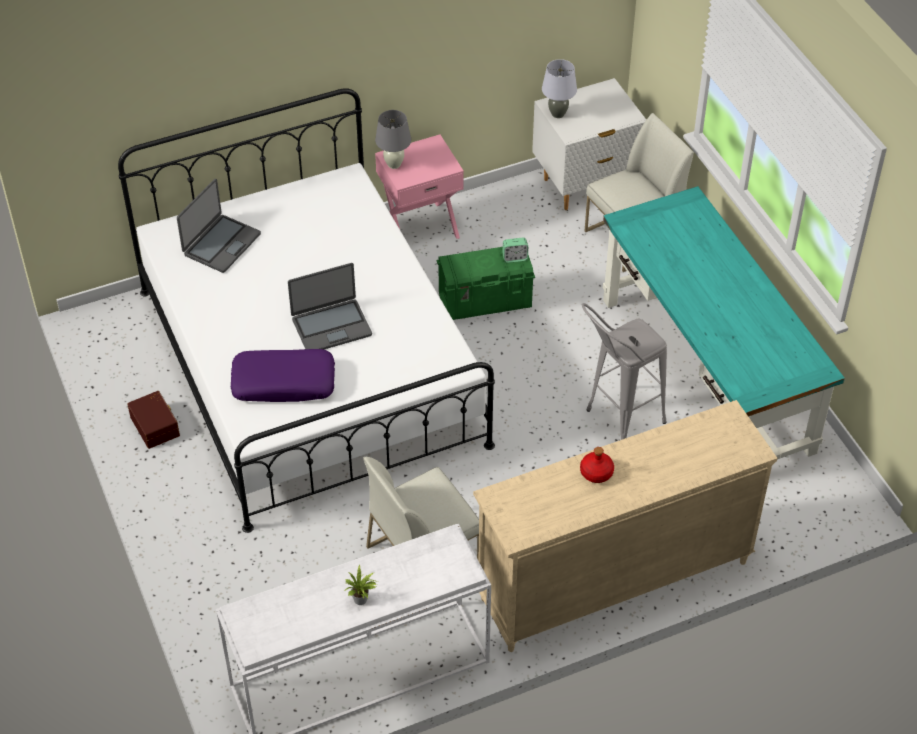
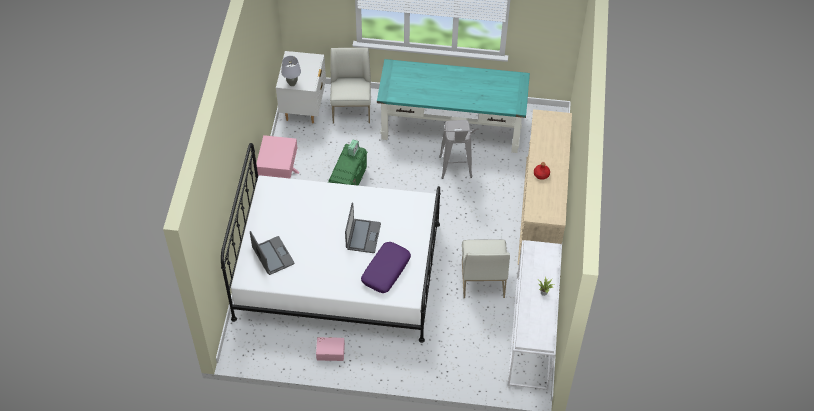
camera: 60 degrees left, 5 degrees up
(156, 425) = (330, 351): brown storage box -> pink storage box
(394, 164) = (270, 162): grey table lamp -> none

